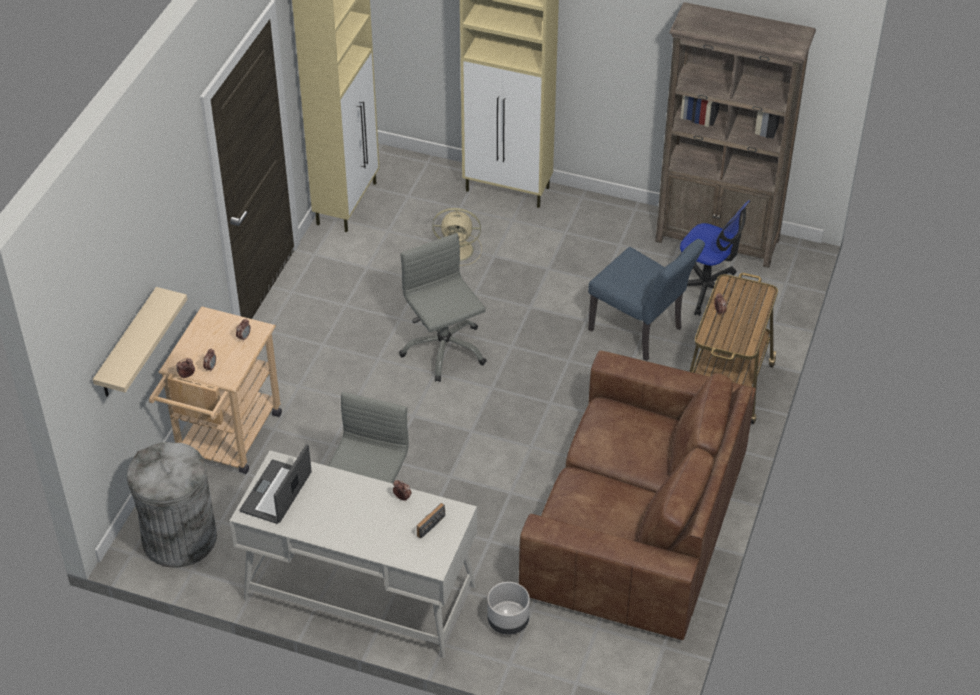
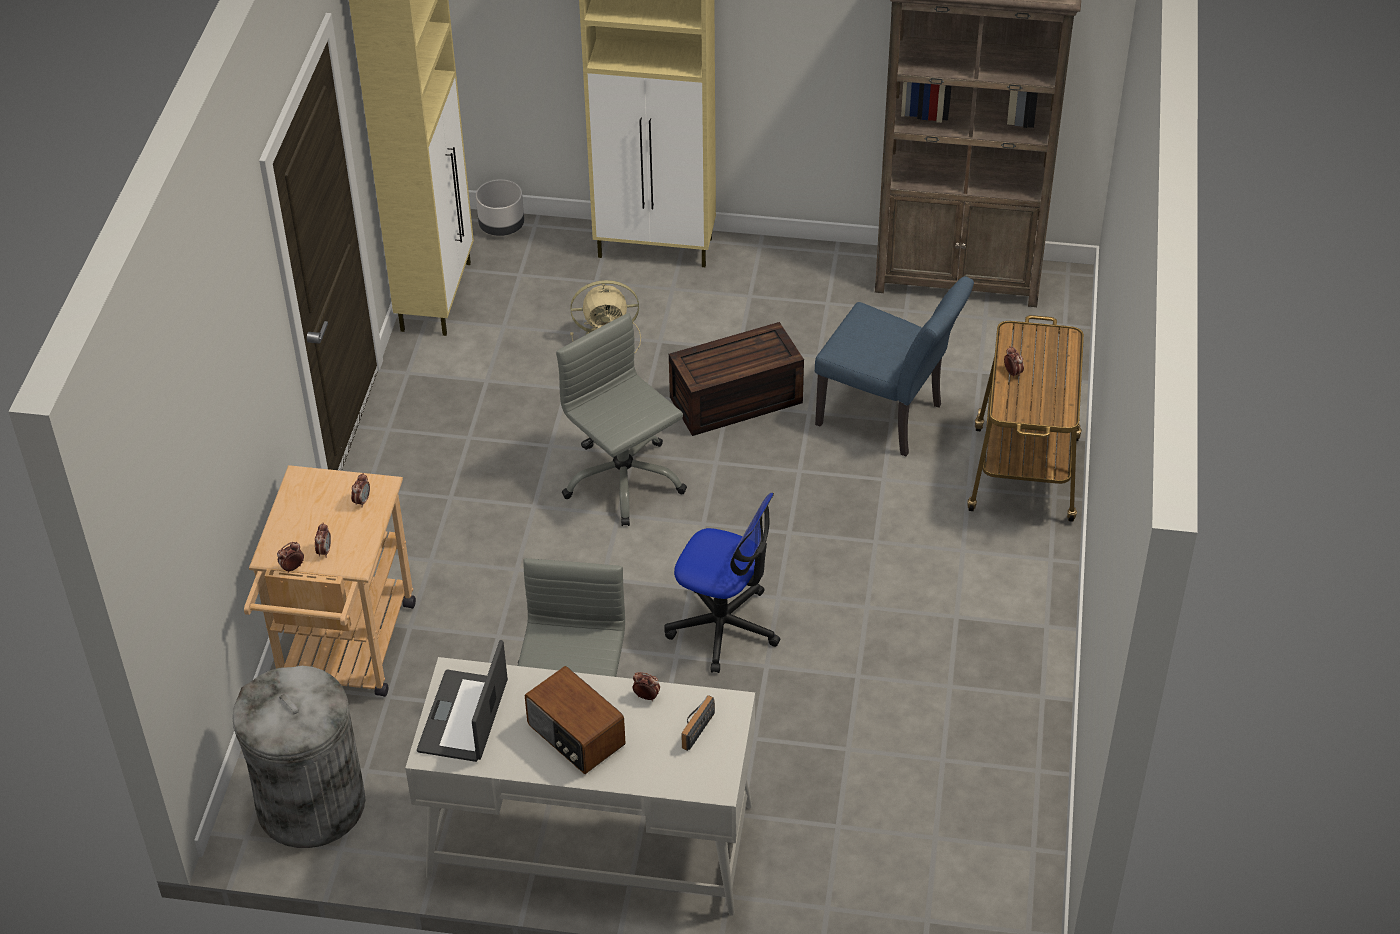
camera: 10 degrees left, 0 degrees up
(127, 345) = (208, 536): beige shelf -> none
(347, 517) = (575, 736): none -> radio
(508, 621) = (810, 848): grey planter -> grey planter (502, 226)
(536, 306) = (735, 402): none -> brown storage box
(637, 523) = (952, 682): brown sofa -> none
(706, 290) = (961, 348): office chair -> office chair (723, 626)

